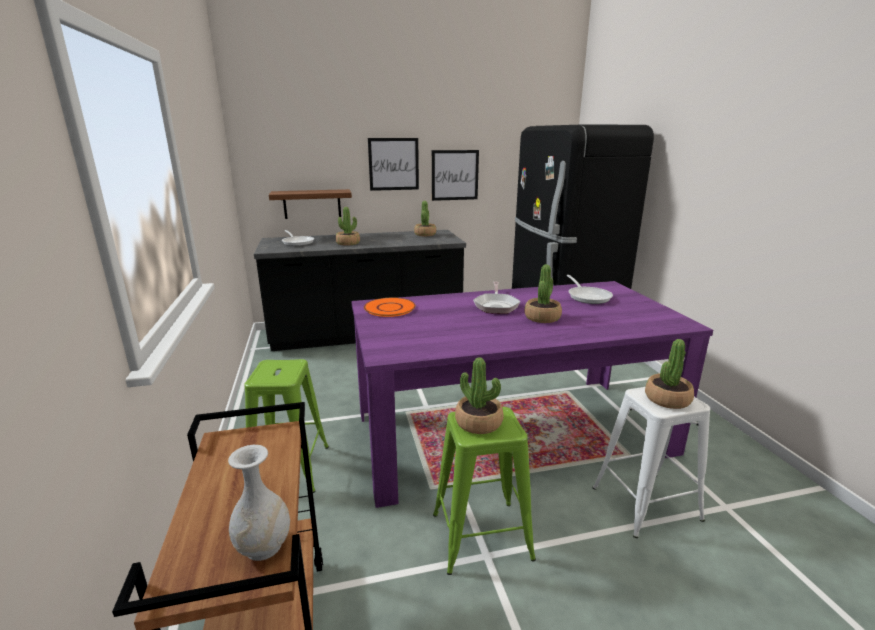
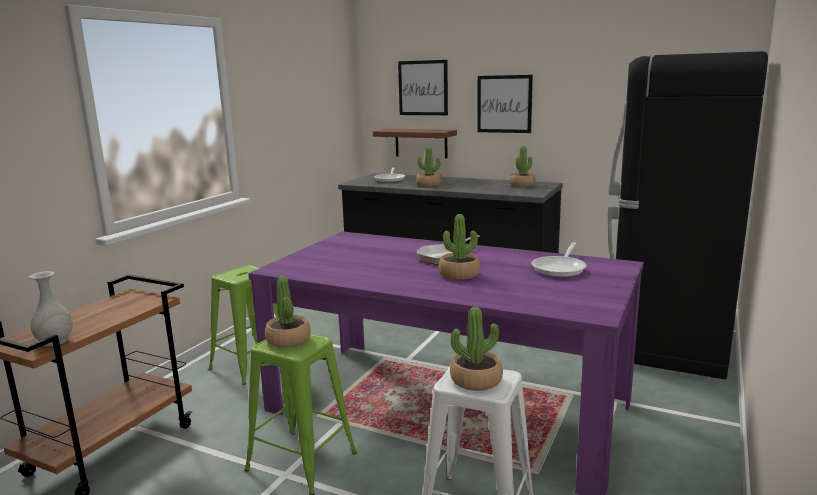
camera: 40 degrees right, 5 degrees down
(390, 308) = (355, 241): orange plate -> none
(455, 175) = (576, 118): picture -> picture (423, 88)

